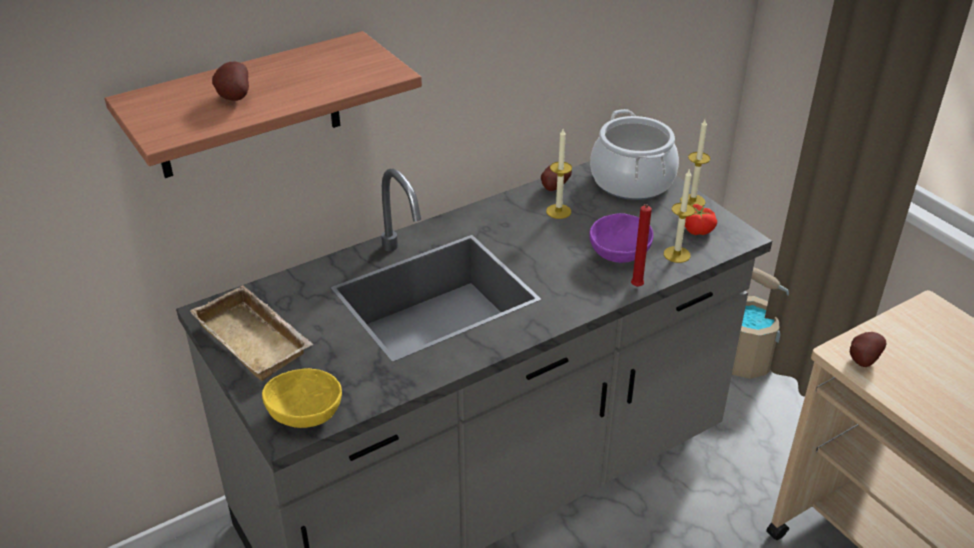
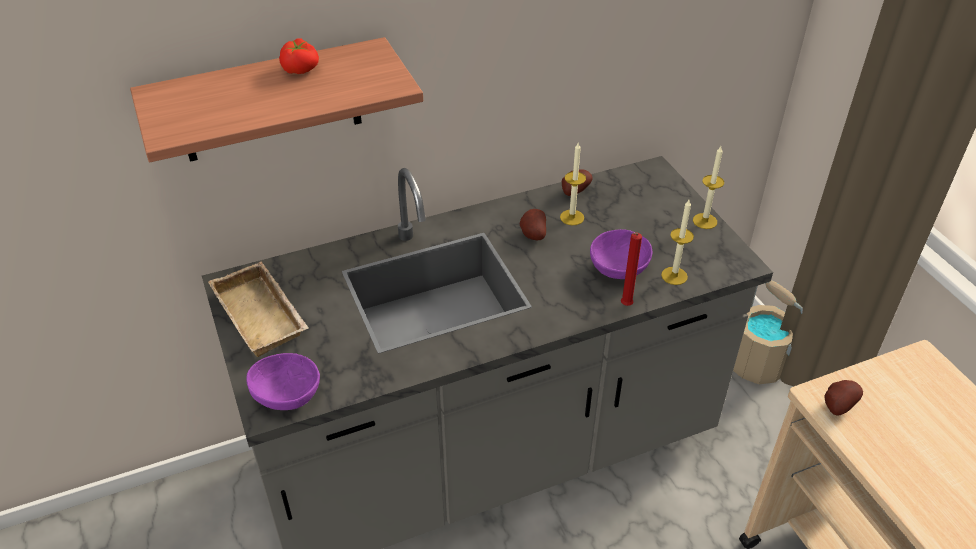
camera: 10 degrees right, 5 degrees up
(233, 97) = (242, 99): potato -> potato (532, 235)
(305, 413) = (287, 394): yellow bowl -> purple bowl
(631, 181) = (650, 193): cooking pot -> none
(698, 229) = (702, 251): tomato -> tomato (301, 69)

